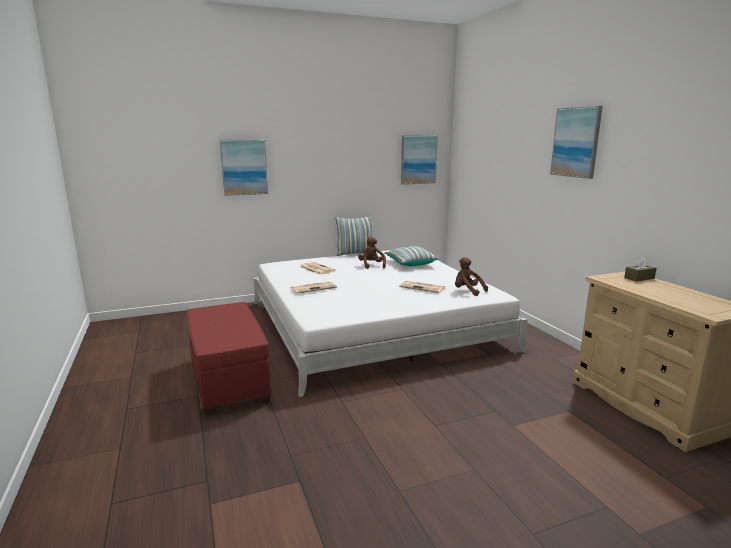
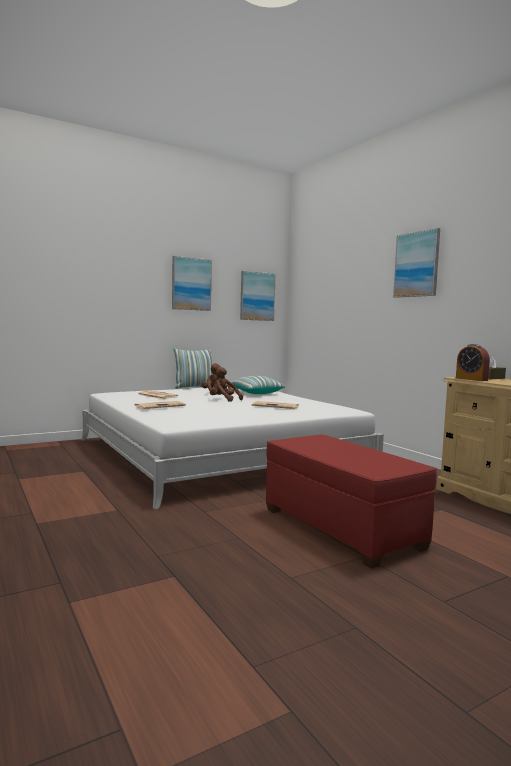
camera: 10 degrees left, 10 degrees down
(229, 379) = (66, 498): red ottoman -> red ottoman (341, 528)
(244, 167) = (78, 288): picture -> picture (191, 284)
(467, 291) = (322, 408): brown plush toy -> brown plush toy (224, 400)
(614, 282) = (471, 379): none -> alarm clock

